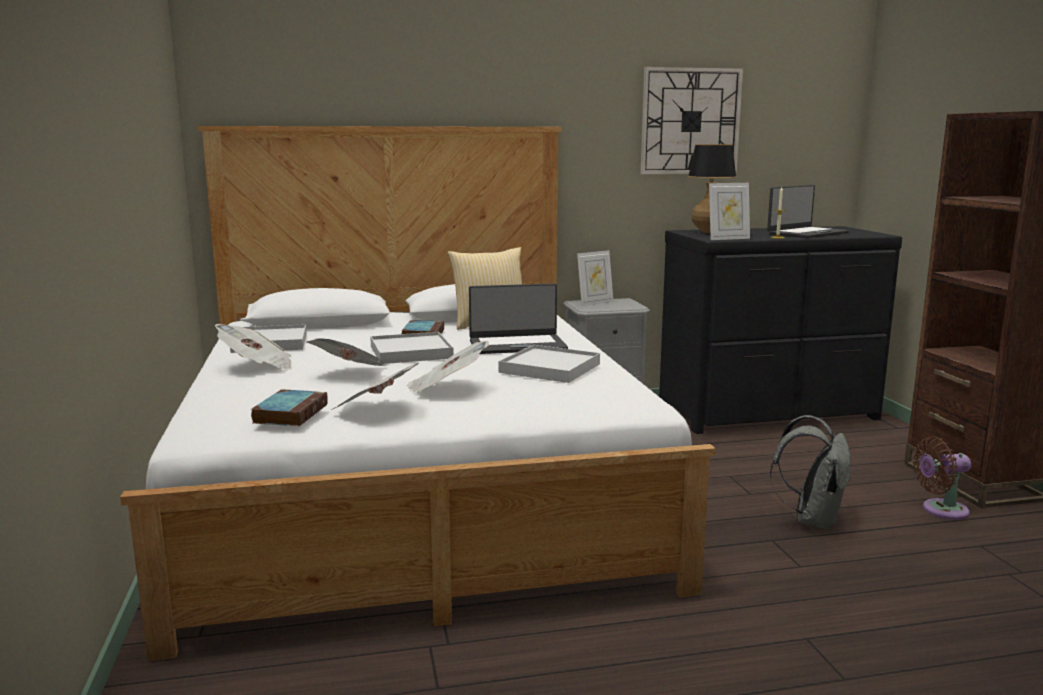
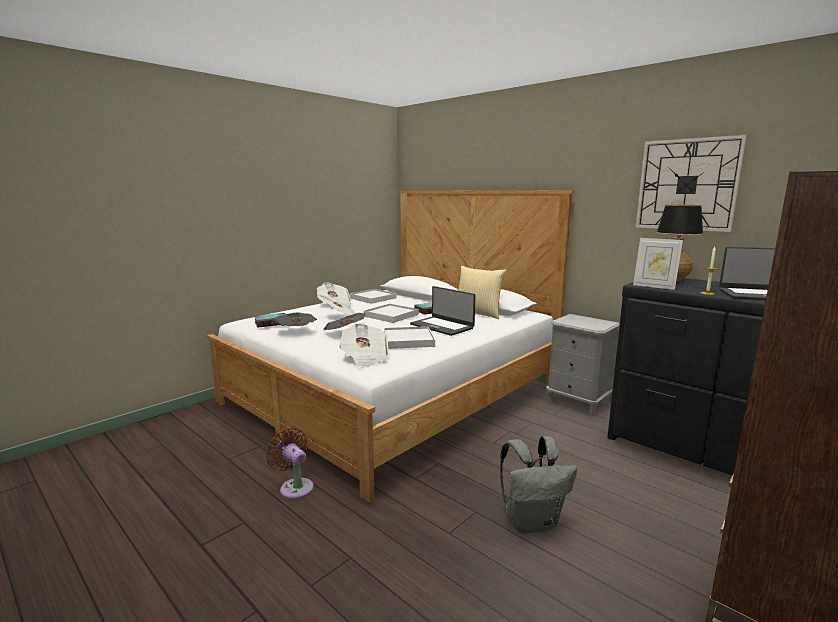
camera: 55 degrees right, 0 degrees up
(589, 399) = (365, 358): none -> newspaper
(595, 303) = (581, 319): picture frame -> none
(940, 510) = (655, 592): brown fan -> brown fan (295, 487)

